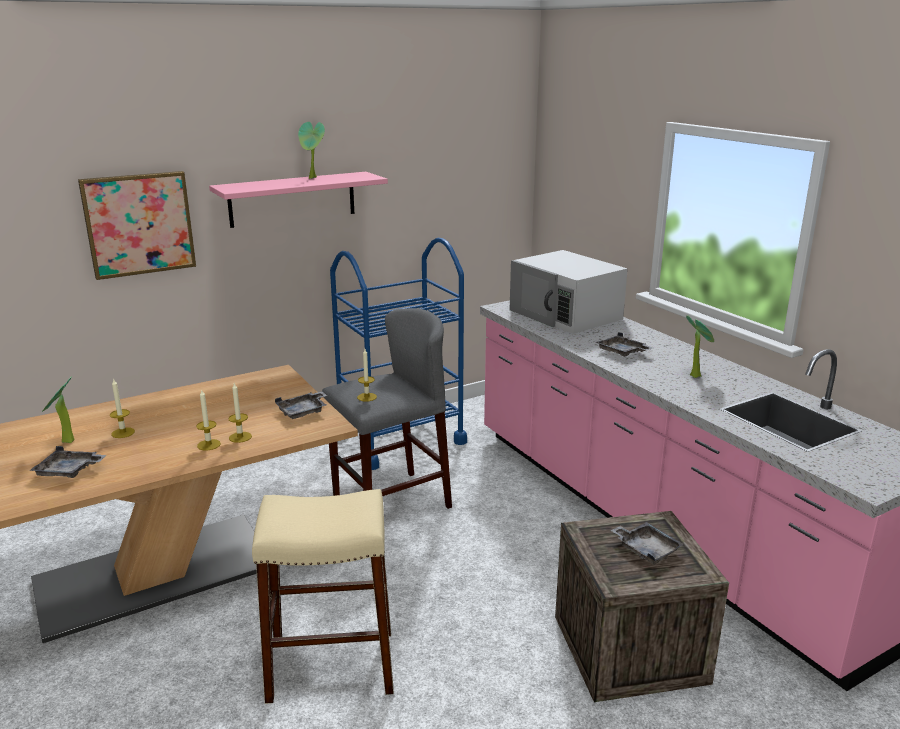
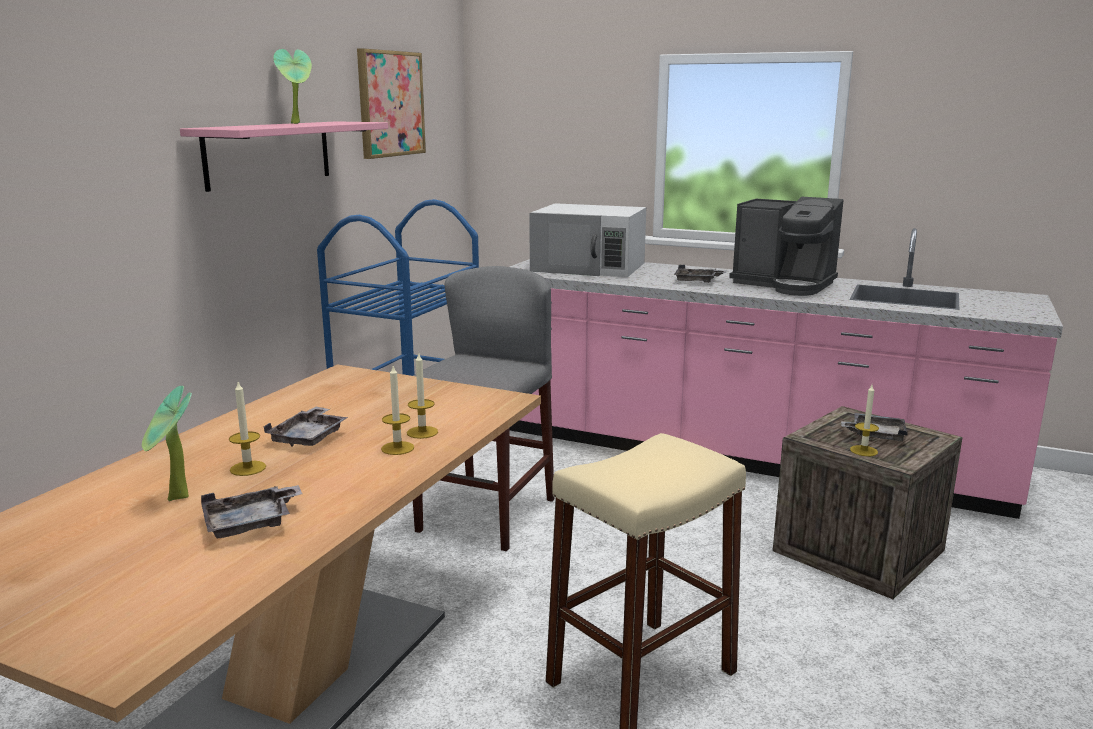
camera: 35 degrees left, 5 degrees down
(139, 224) = (96, 183): picture -> picture (390, 104)
(303, 412) = (449, 395): grey tray -> grey tray (309, 437)
(367, 397) = (480, 374): candle -> candle (863, 451)
(695, 375) = (784, 285): potted plant -> coffee machine

